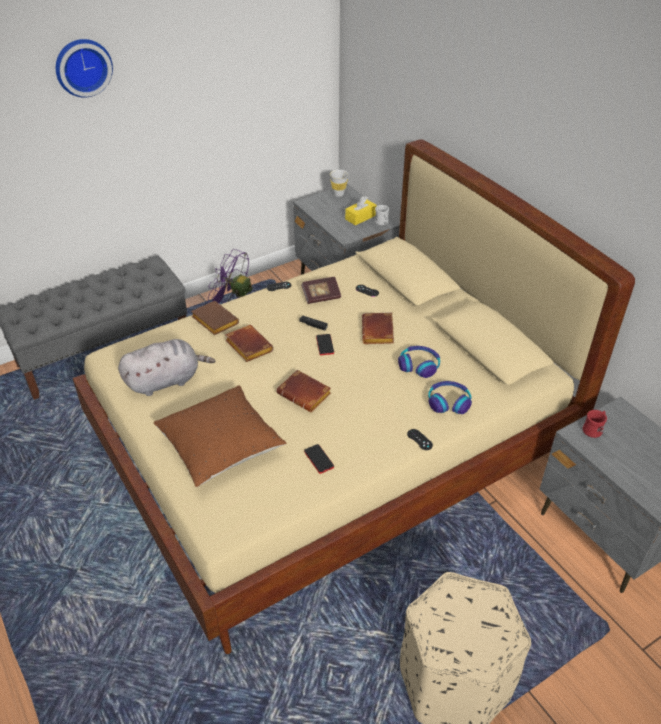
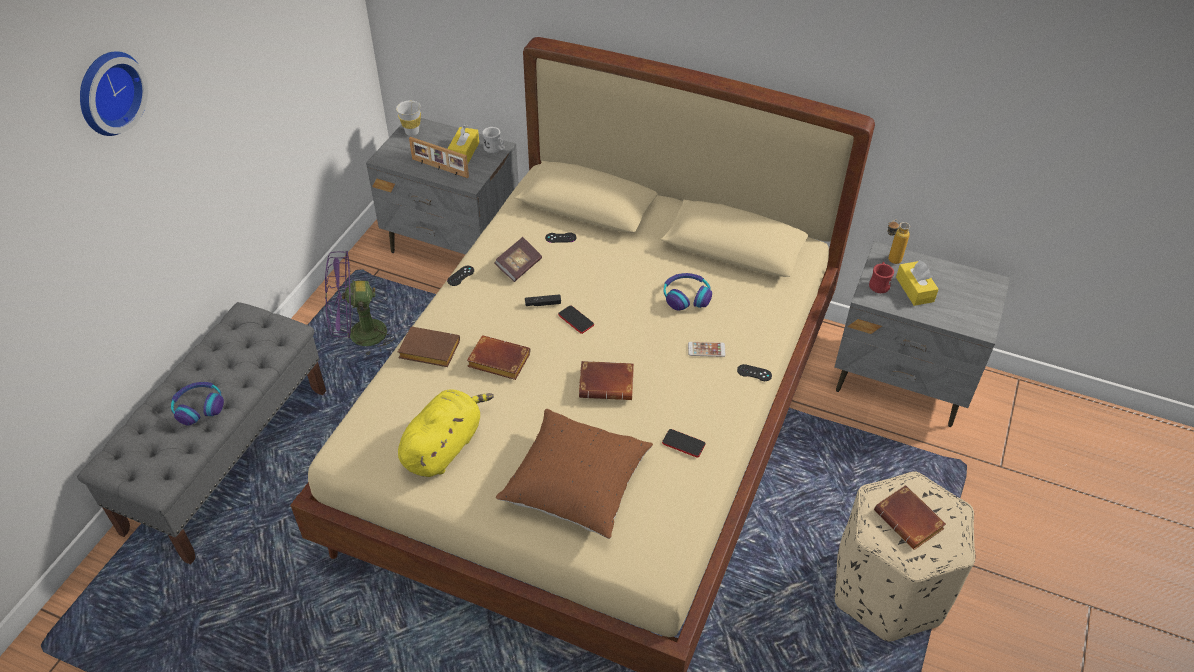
camera: 35 degrees left, 5 degrees up
(166, 381) = (444, 446): grey plush toy -> yellow plush toy
(335, 221) = (439, 168): none -> picture frame
(379, 332) = (616, 280): brown book -> brown book (910, 521)
(398, 406) = (706, 349): none -> phone
(448, 402) = (746, 321): headphones -> headphones (199, 407)
(620, 416) = (889, 261): none -> bottle
(623, 447) = (914, 289): none -> yellow tissue box

